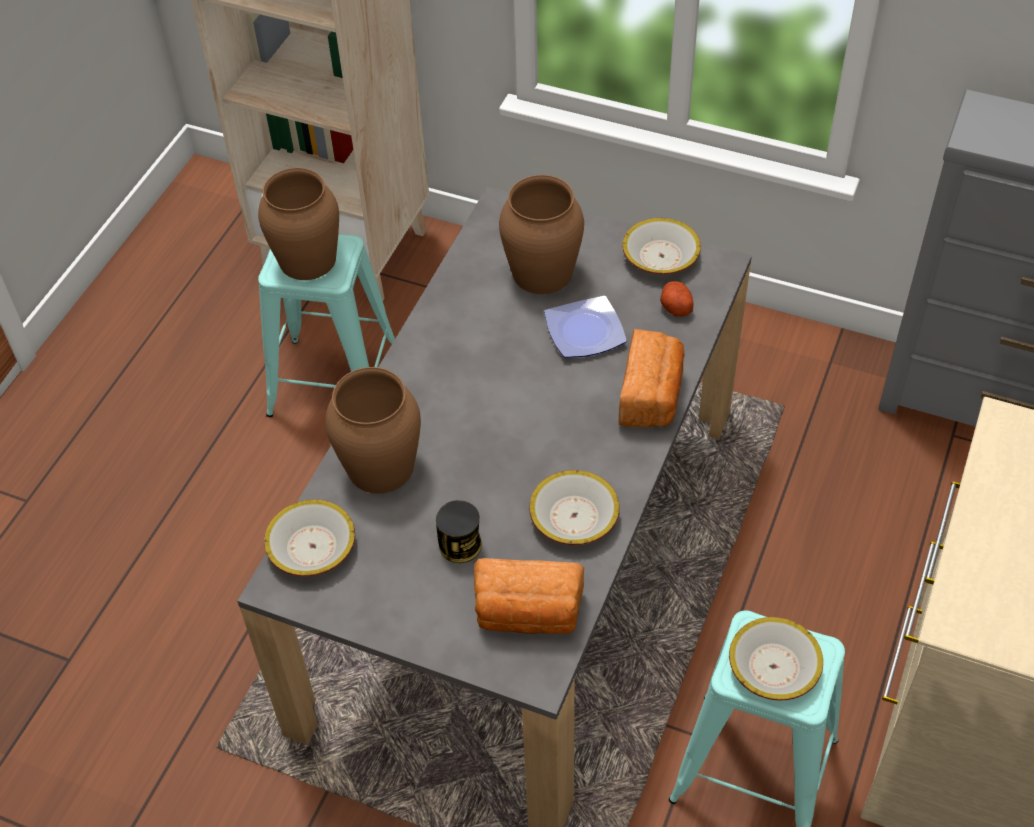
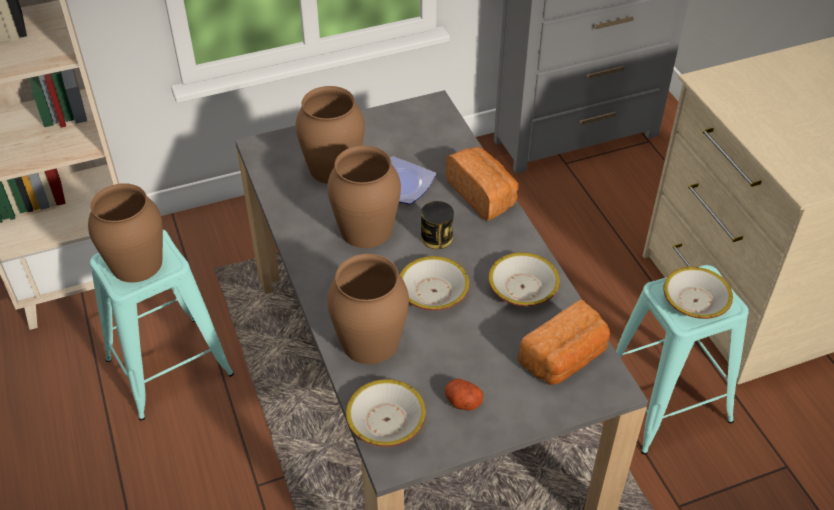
camera: 45 degrees left, 5 degrees down
(460, 545) = (477, 350): can -> can (436, 237)
(499, 356) = (366, 230): none -> brown vase
(661, 257) = (395, 119): bowl -> bowl (434, 292)
(675, 306) = (436, 140): potato -> potato (462, 401)

